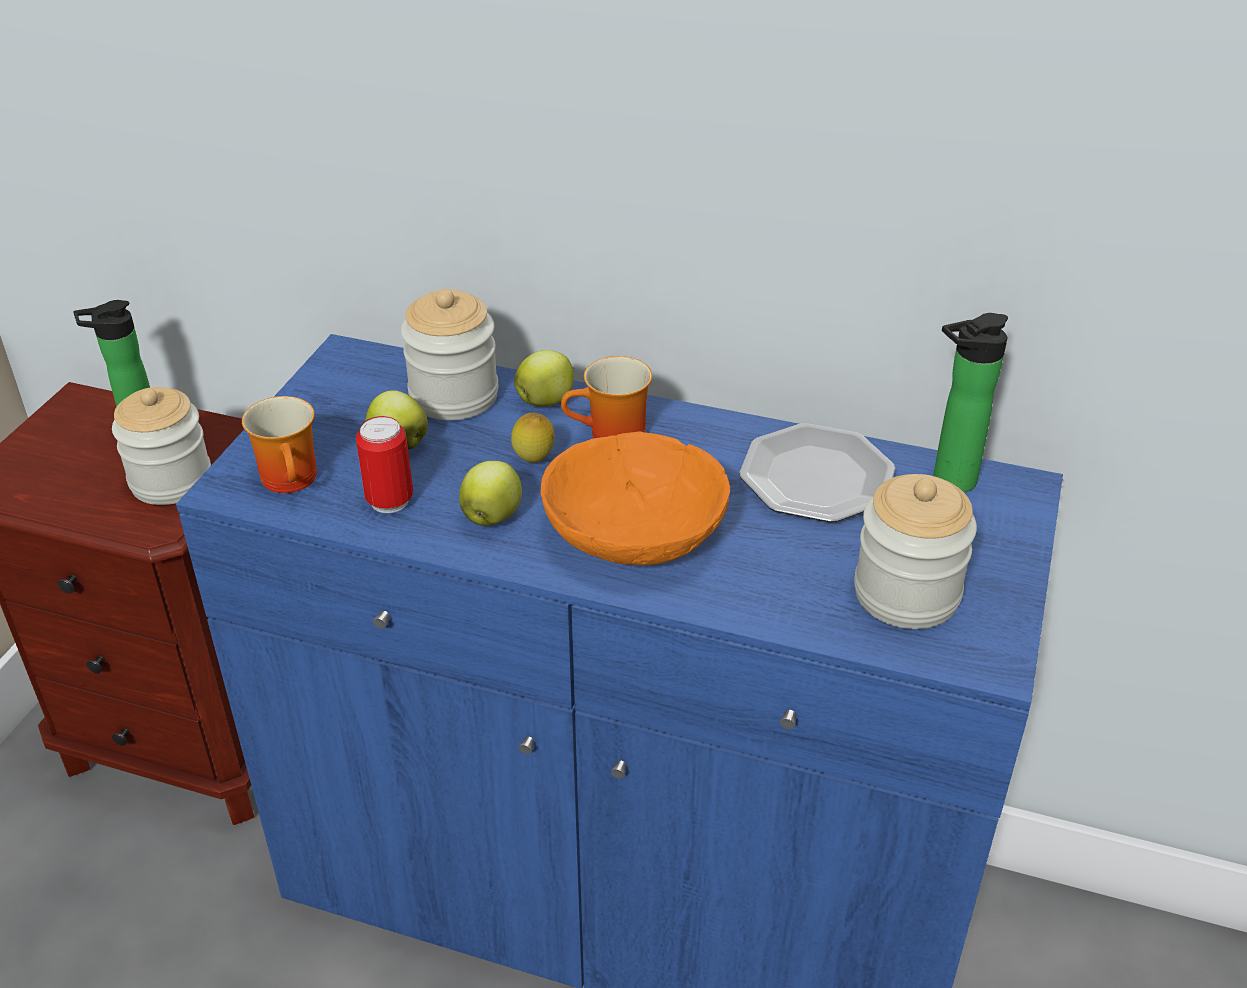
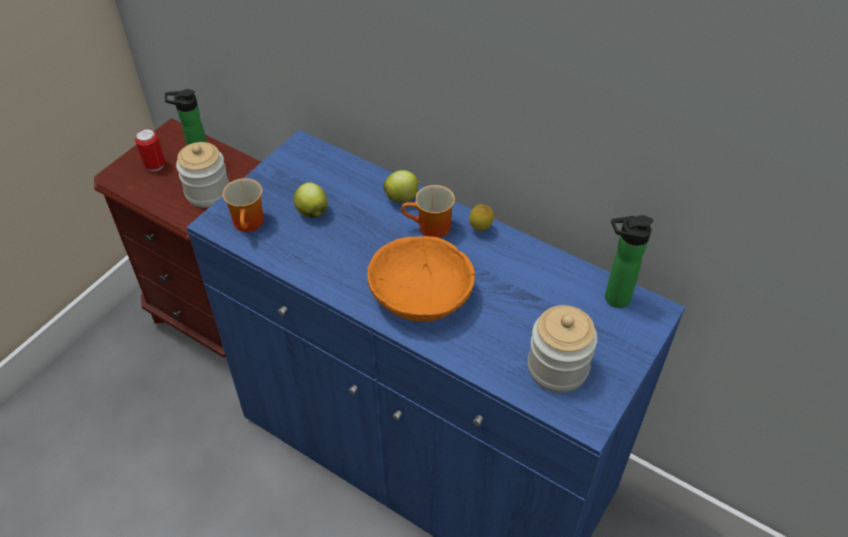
camera: 15 degrees right, 10 degrees up
(389, 501) = (296, 248): can -> can (155, 165)
(454, 396) = (352, 185): jar -> none
(492, 516) = (347, 269): apple -> none
(534, 461) = (381, 237): lemon -> lemon (480, 229)
(815, 477) = (535, 280): plate -> none

